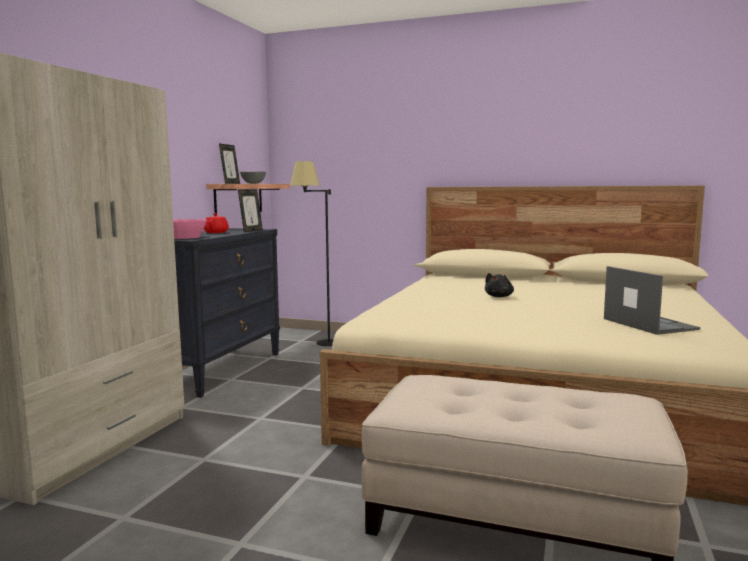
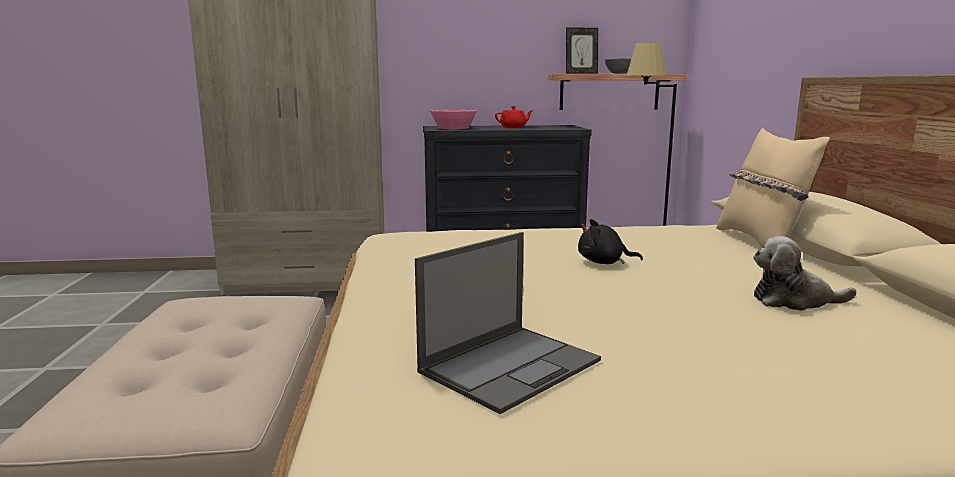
camera: 65 degrees right, 5 degrees up
(251, 231) = (548, 128): picture frame -> none
(476, 278) = (760, 242): none -> beige pillow
(572, 290) = (794, 301): none -> plush toy

